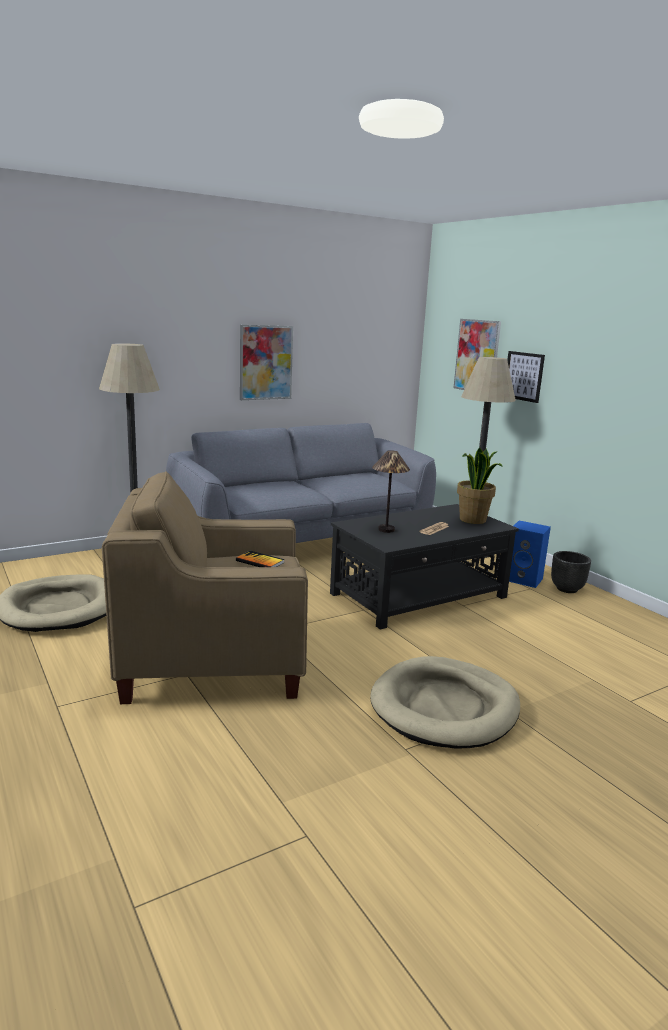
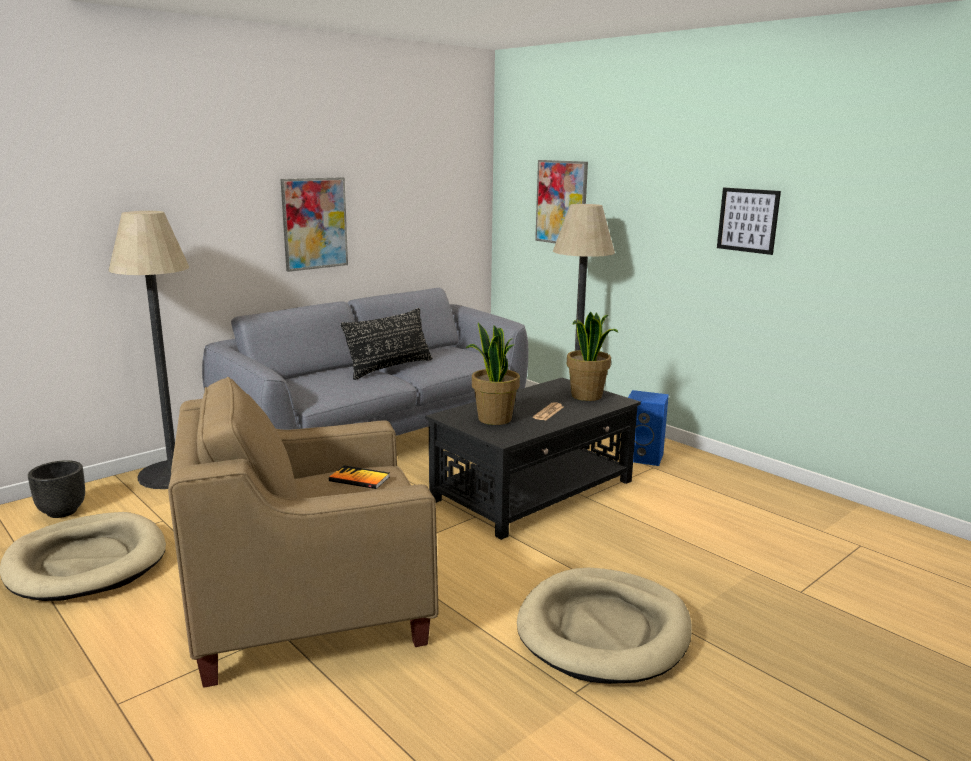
camera: 10 degrees left, 0 degrees up
(314, 484) = (389, 368): none -> black pillow
(386, 530) = (494, 419): table lamp -> potted plant
(523, 376) = (619, 224): picture -> picture (748, 220)
(567, 589) = (692, 463): black planter -> black planter (63, 511)

